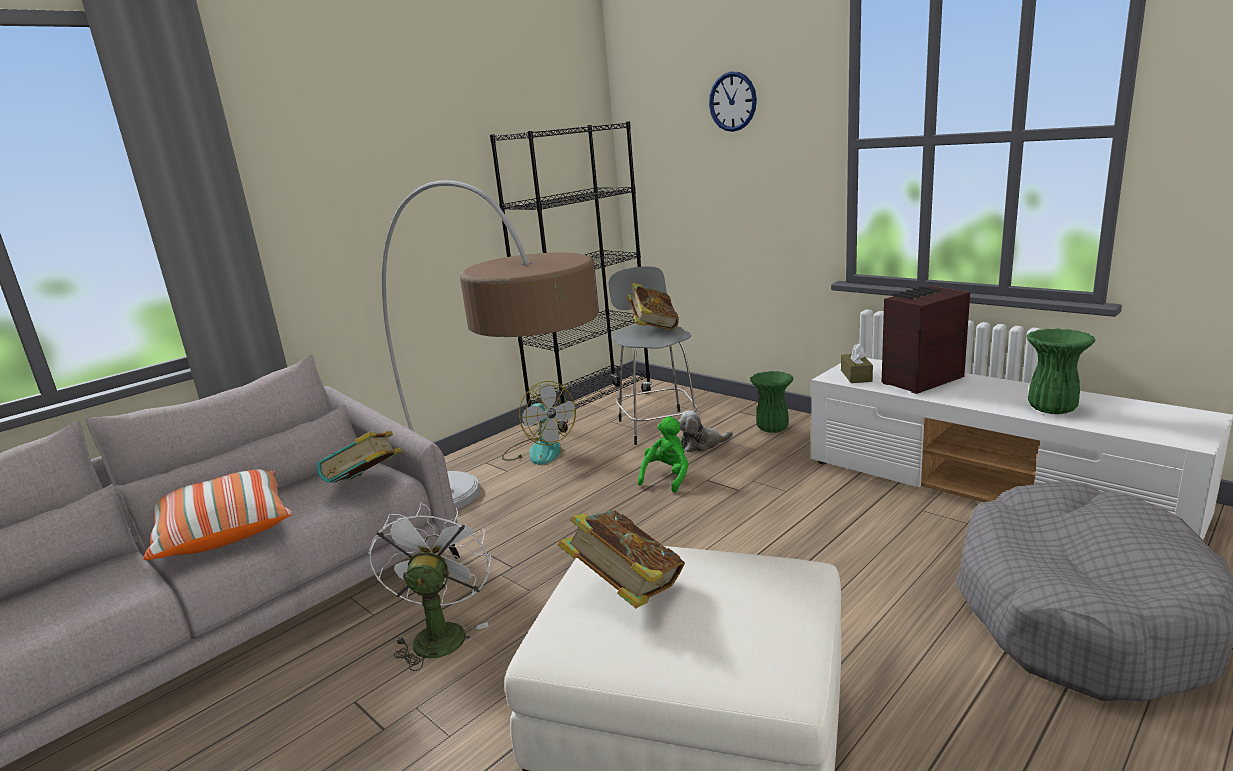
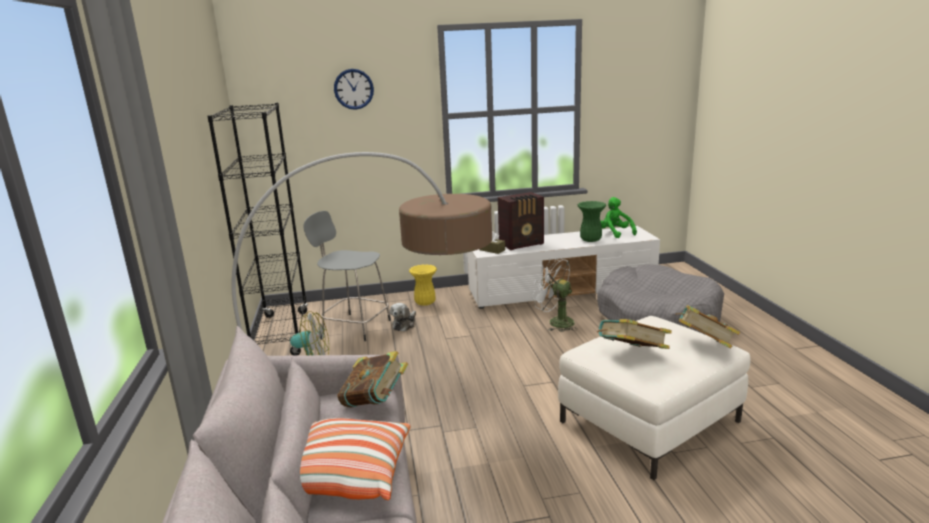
camera: 55 degrees left, 0 degrees up
(440, 633) = (477, 471): white fan -> white fan (555, 322)
(653, 328) = (339, 255): book -> book (703, 346)
(667, 477) = (423, 347): green plush toy -> green plush toy (615, 233)
(771, 429) = (425, 303): green vase -> yellow vase
(920, 380) = (522, 244): radio -> radio turned 120 degrees counterclockwise

